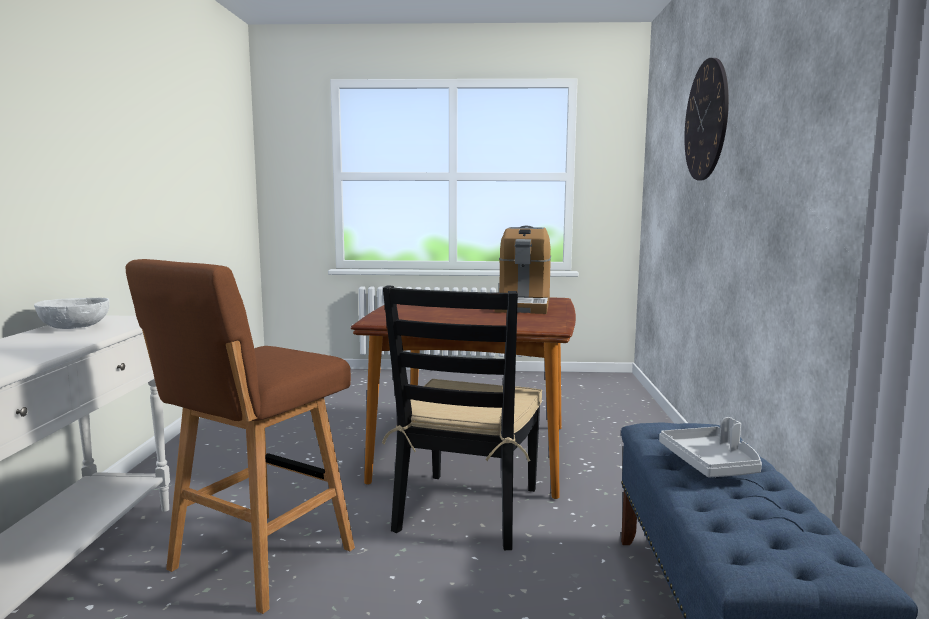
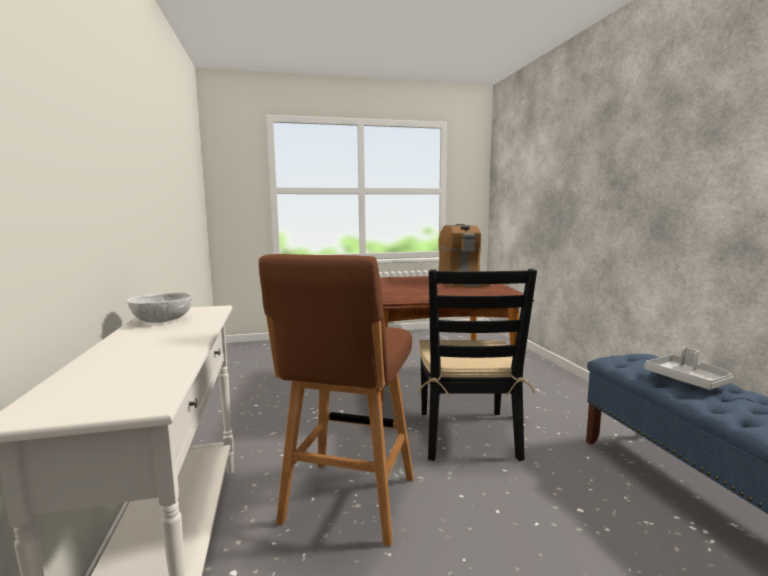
camera: 15 degrees left, 0 degrees up
(706, 120) = (570, 150): wall clock -> none

